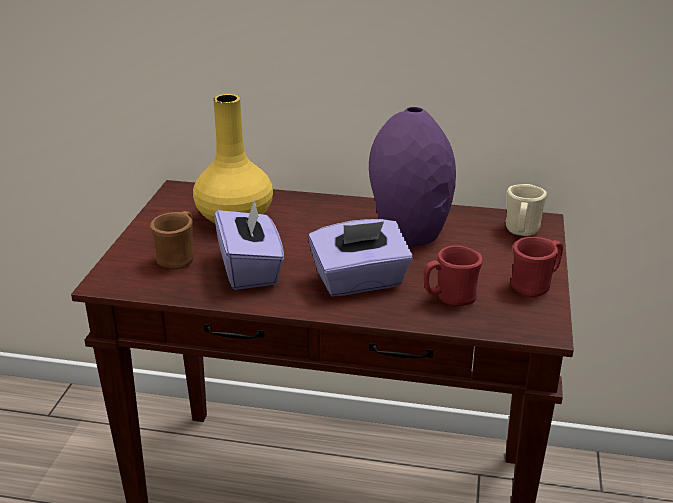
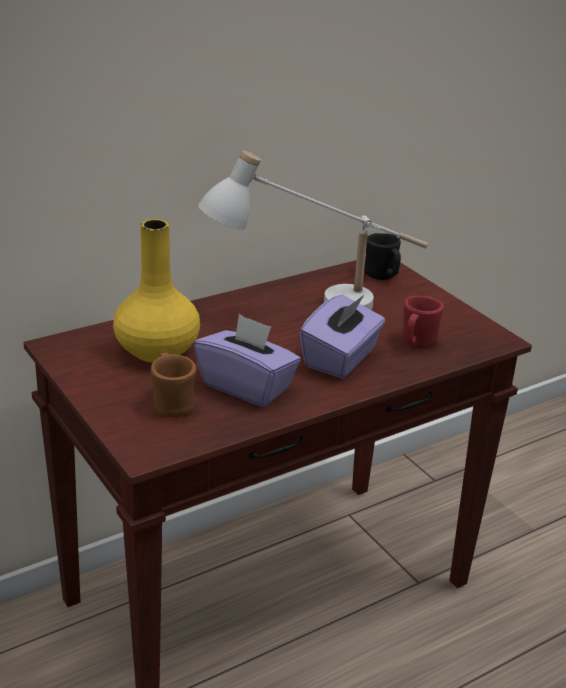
camera: 45 degrees left, 0 degrees up
(409, 234) = (313, 308): purple vase -> white table lamp
(521, 232) = (382, 276): beige mug -> black mug
(535, 286) = (450, 312): red mug -> none

